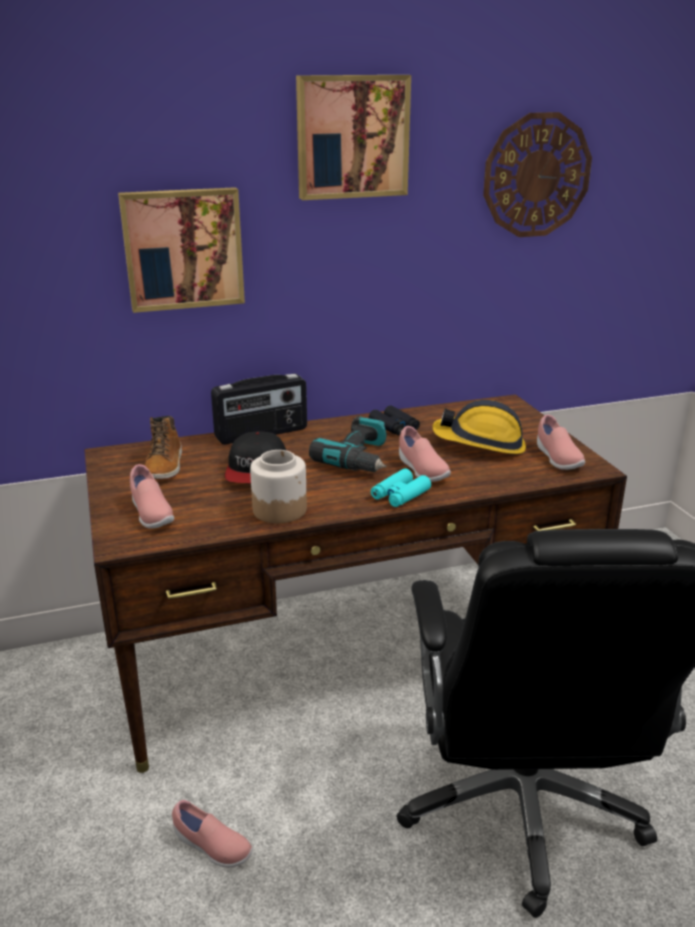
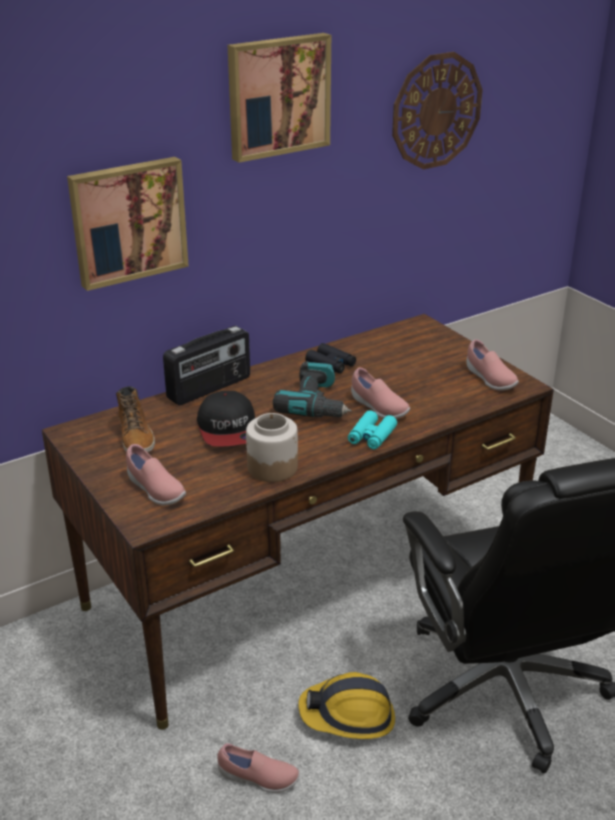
camera: 15 degrees left, 5 degrees up
(480, 444) = (417, 372): hard hat -> hard hat (348, 716)

